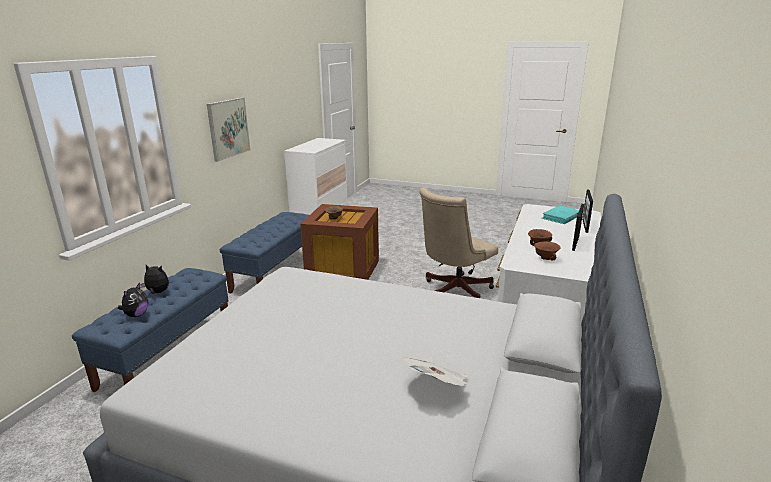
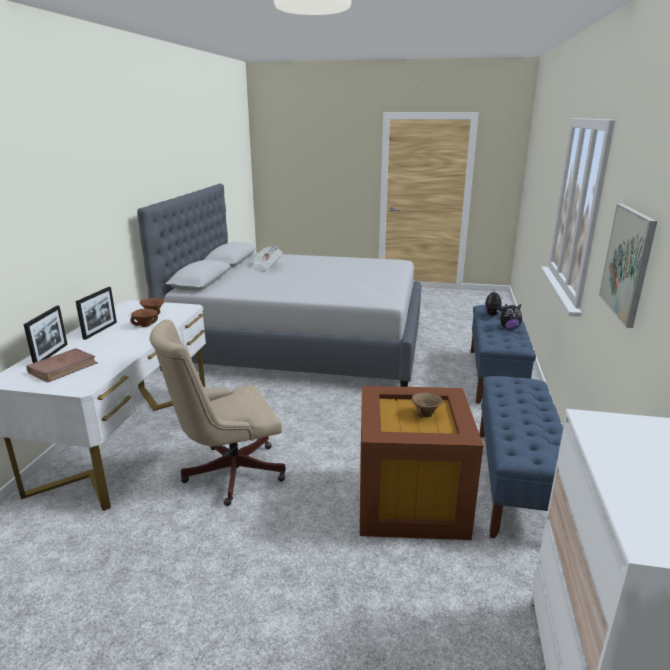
camera: 170 degrees right, 0 degrees up
(454, 291) = (227, 473): beige office chair -> beige office chair turned 150 degrees counterclockwise
(561, 217) = (63, 368): turquoise book -> brown book

